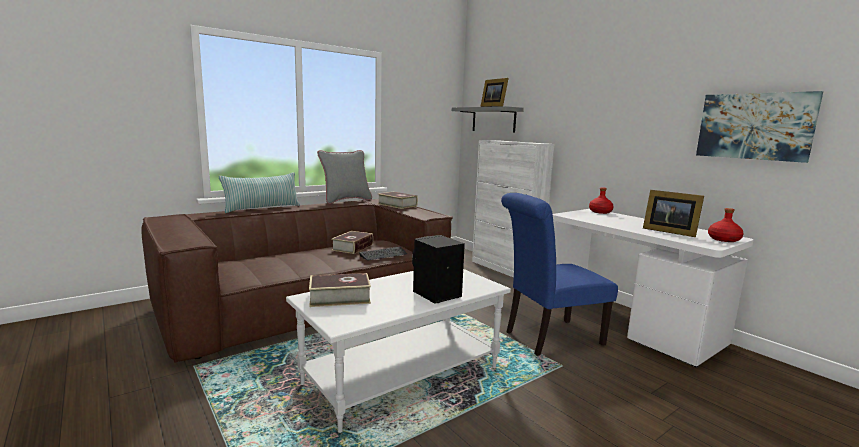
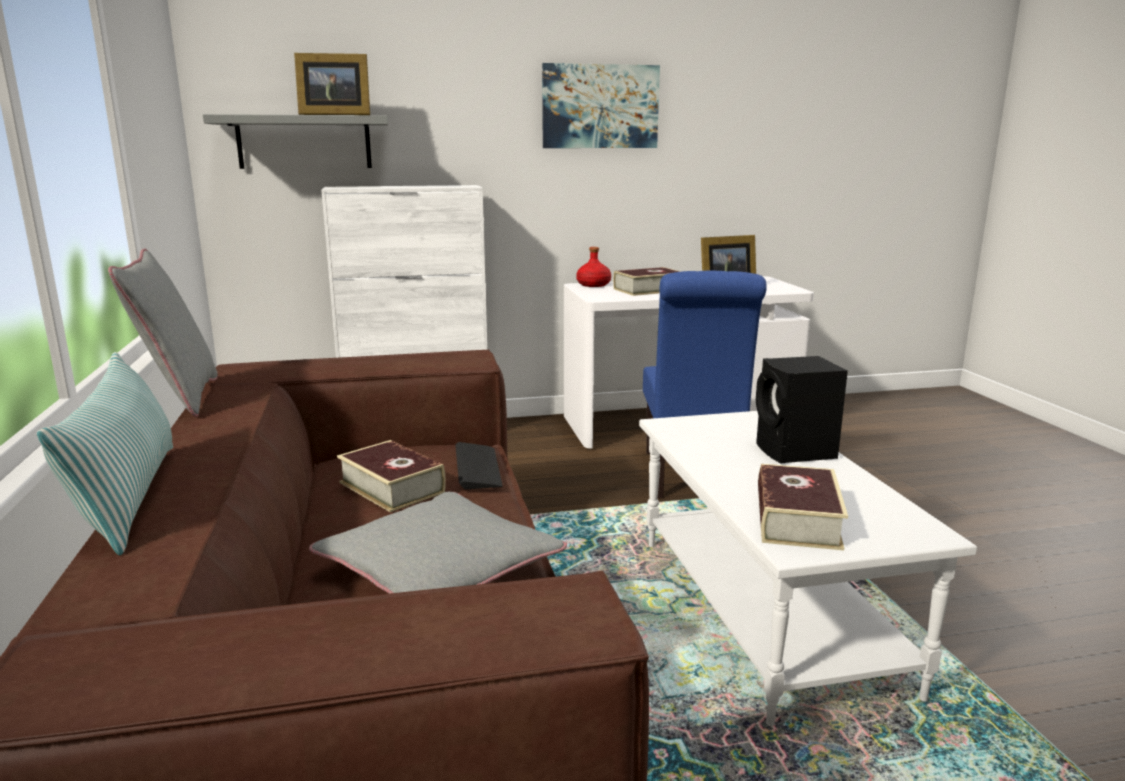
camera: 65 degrees left, 5 degrees up
(292, 262) = (439, 567): none -> grey pillow
(397, 205) = (331, 365): book -> book (648, 290)
(723, 239) = (768, 282): red bottle -> none
(754, 126) = (751, 146): picture -> picture (600, 106)

